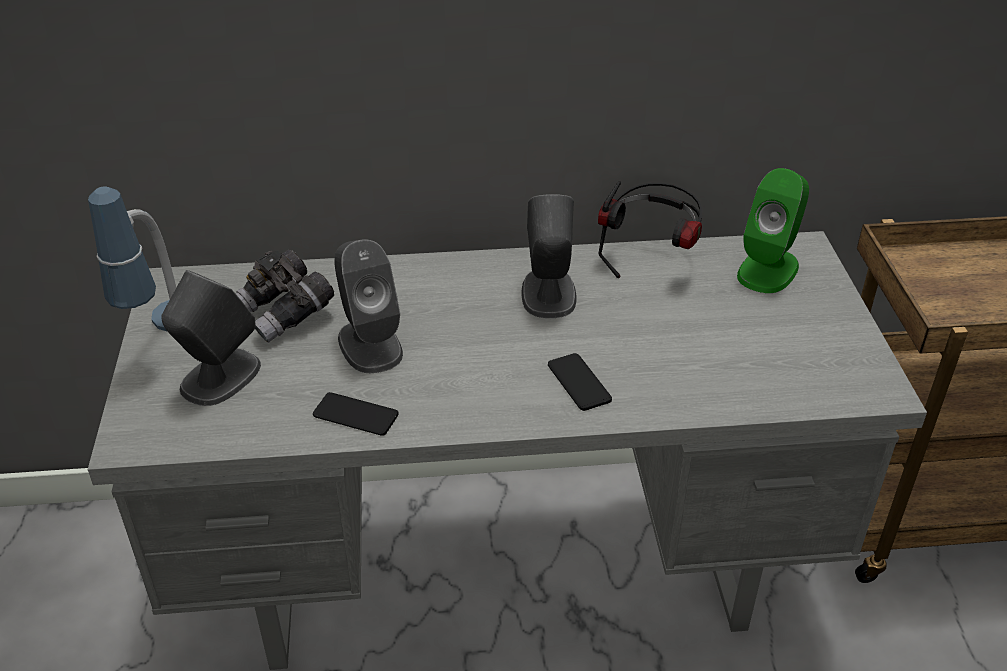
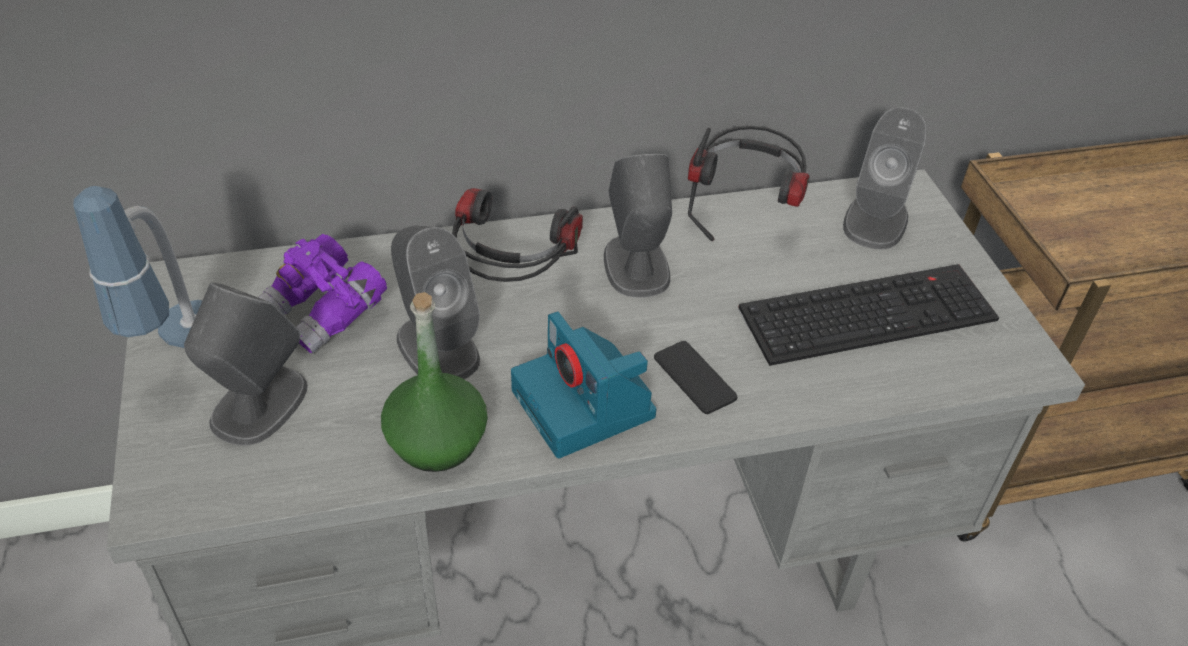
camera: 10 degrees left, 5 degrees up
(284, 314) = (325, 313): grey binoculars -> purple binoculars
(355, 415) = (437, 442): phone -> green bottle
(440, 302) = (511, 286): none -> headphones
(482, 396) = (585, 405): none -> camera
(743, 342) = (868, 312): none -> keyboard
(768, 270) = (875, 220): green speaker -> grey speaker

